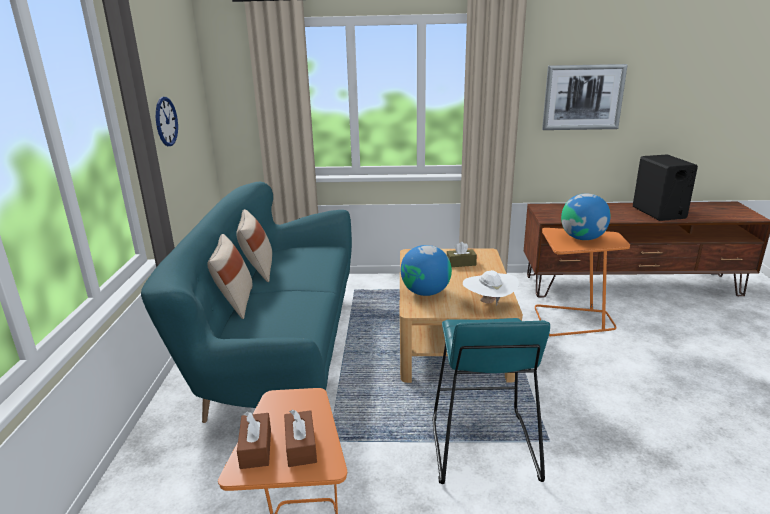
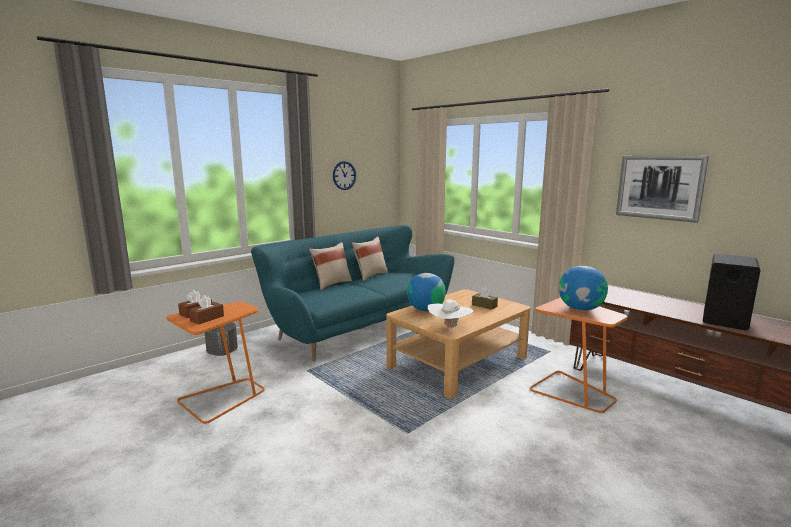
camera: 45 degrees right, 10 degrees down
(155, 493) = (222, 352): none -> grey planter
(482, 447) = (365, 413): turquoise stool -> none

